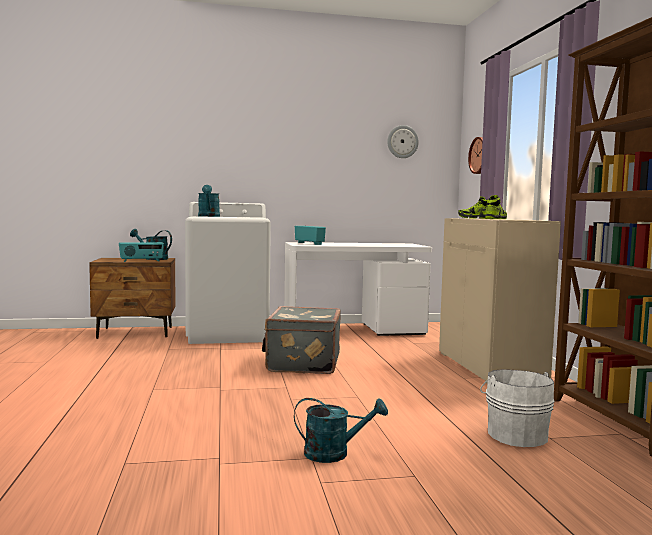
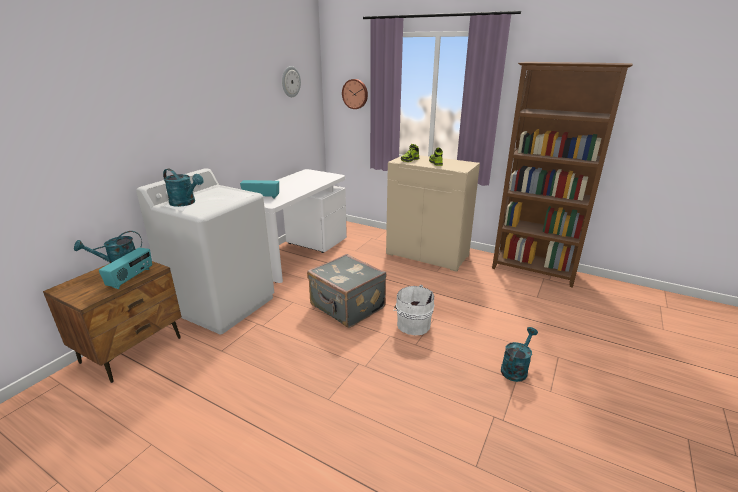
camera: 50 degrees left, 20 degrees up
(515, 434) = (527, 302): white bucket -> white bucket (412, 324)

